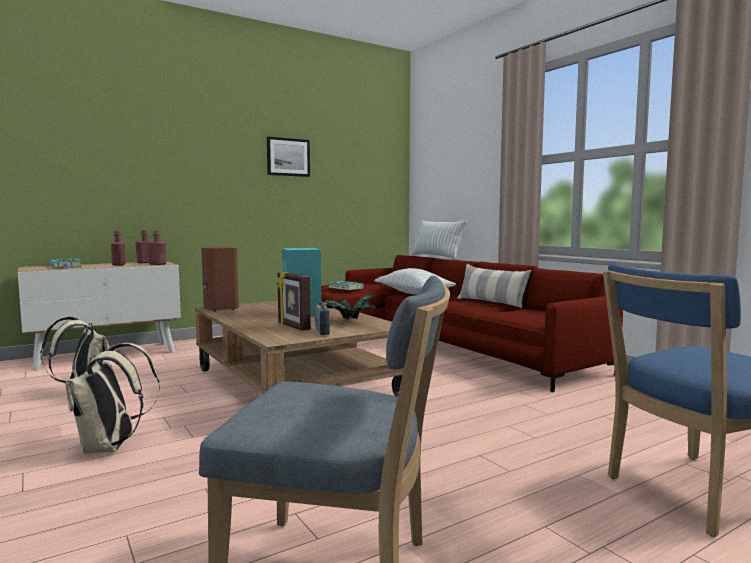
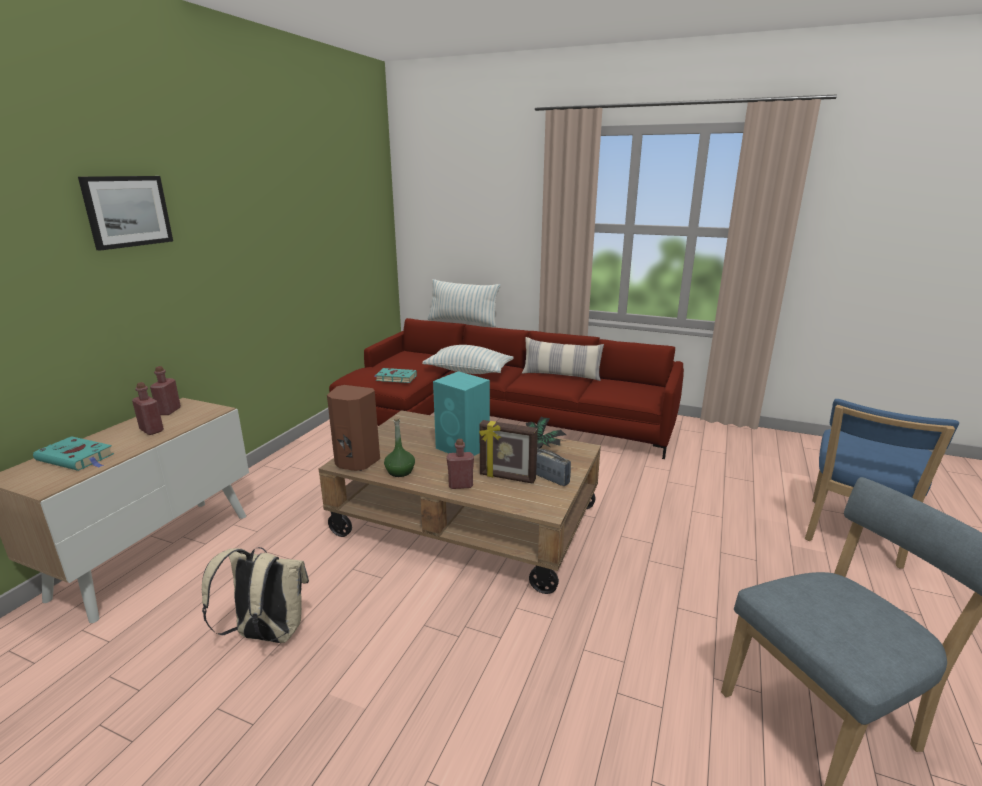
camera: 35 degrees left, 15 degrees up
(111, 447) = (451, 693): beige backpack -> none
(157, 264) = (206, 414): red bottle -> red bottle (460, 485)
(234, 315) = (400, 471): none -> green bottle
(288, 157) = (289, 220): picture -> picture (127, 211)

